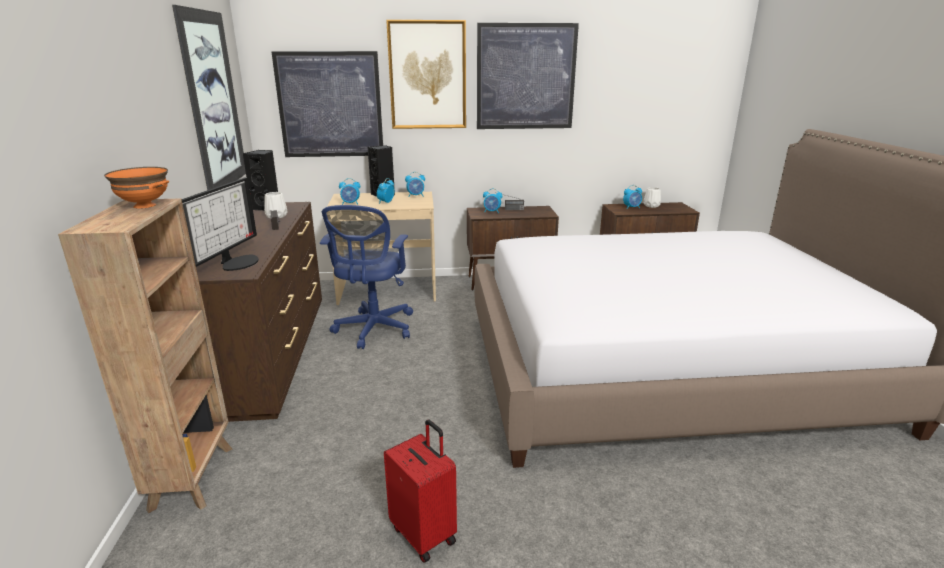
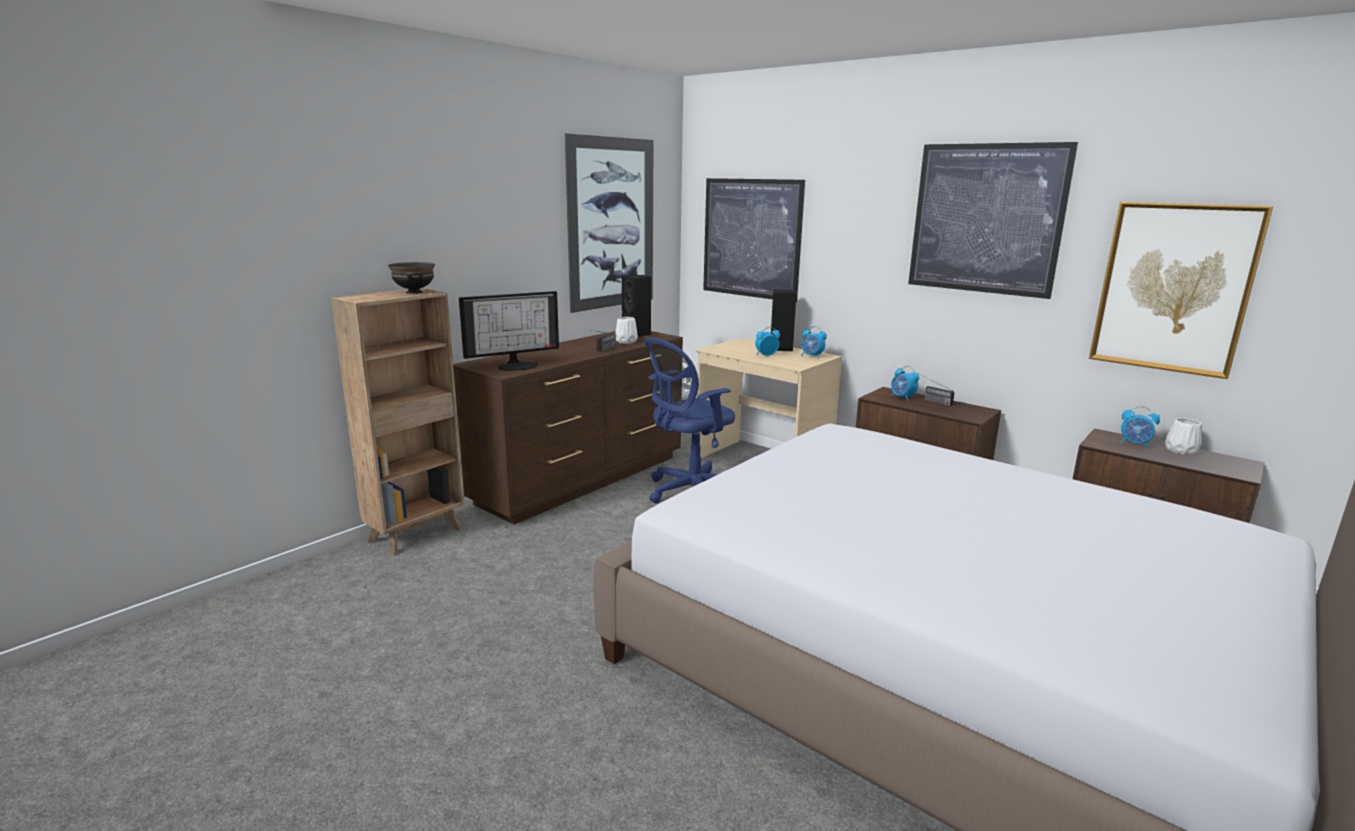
camera: 45 degrees right, 5 degrees down
(145, 205) = (415, 292): orange bowl -> black bowl
(350, 203) = (731, 349): alarm clock -> none
(425, 534) = (466, 657): red suitcase -> none
(427, 75) = (857, 210): picture -> picture (1173, 288)

